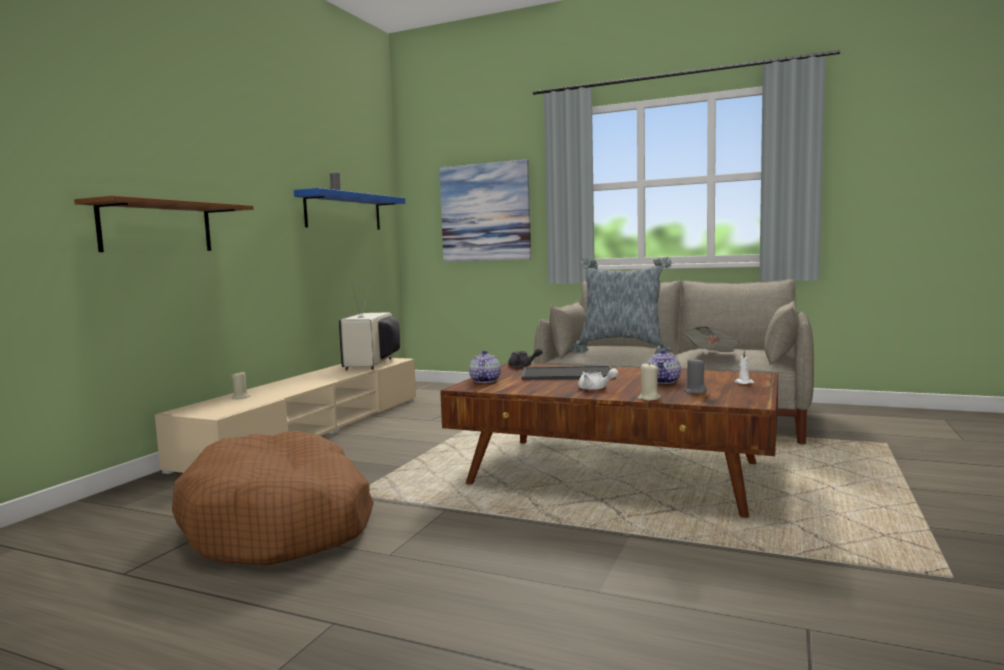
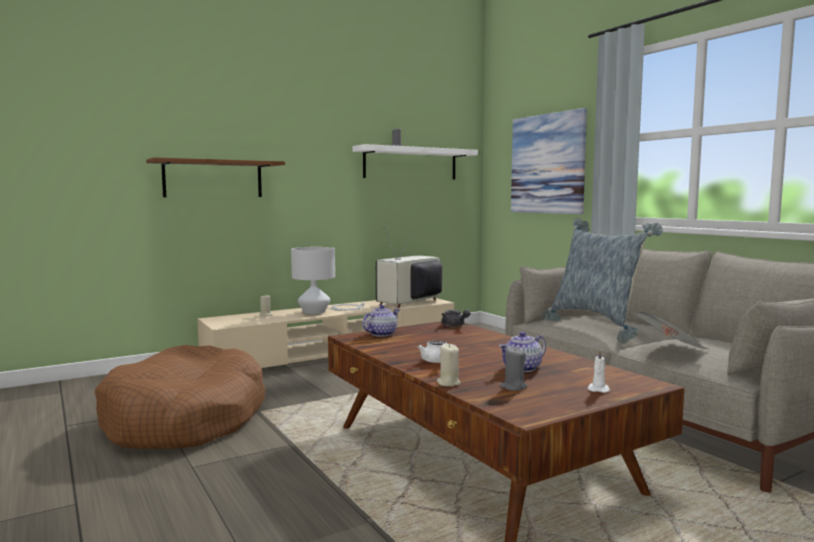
camera: 35 degrees right, 0 degrees up
(302, 382) = (327, 310): none -> white table lamp
(344, 212) = (410, 163): blue shelf -> white shelf
(568, 373) = (466, 341): tray -> none

